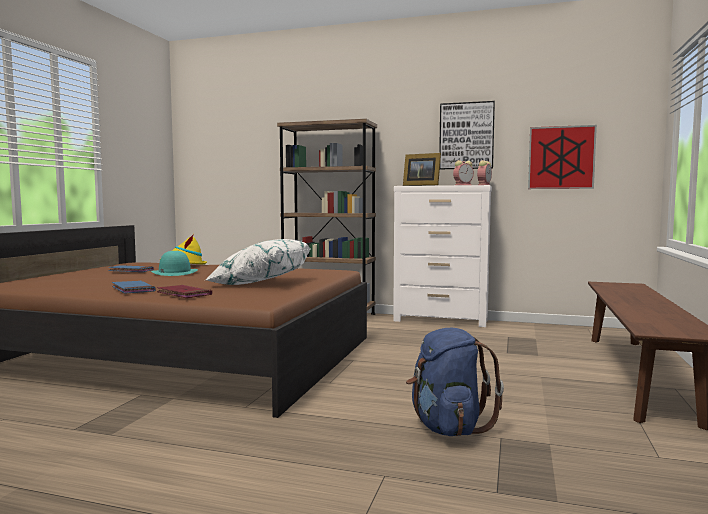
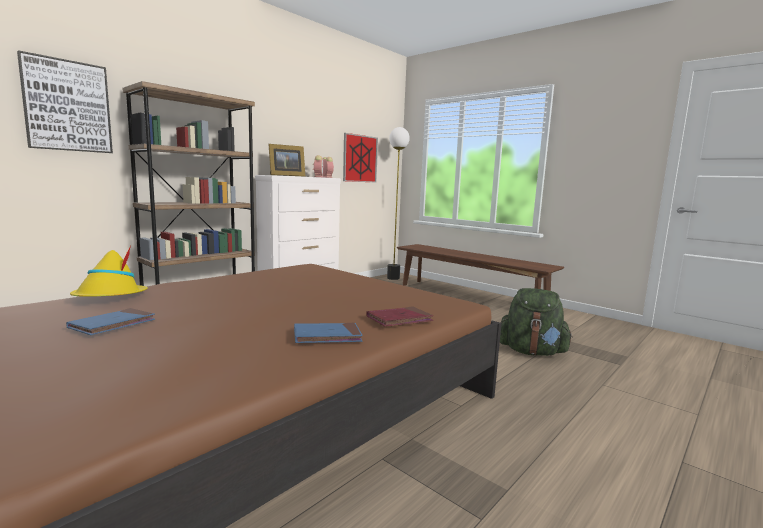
camera: 65 degrees left, 5 degrees up
(174, 272) = (196, 307): turquoise hat -> none
(260, 282) = (351, 290): white pillow -> none
(447, 427) = (531, 352): blue backpack -> green backpack
(466, 136) = (305, 132): picture -> picture (67, 106)
(611, 333) = (393, 278): none -> floor lamp

